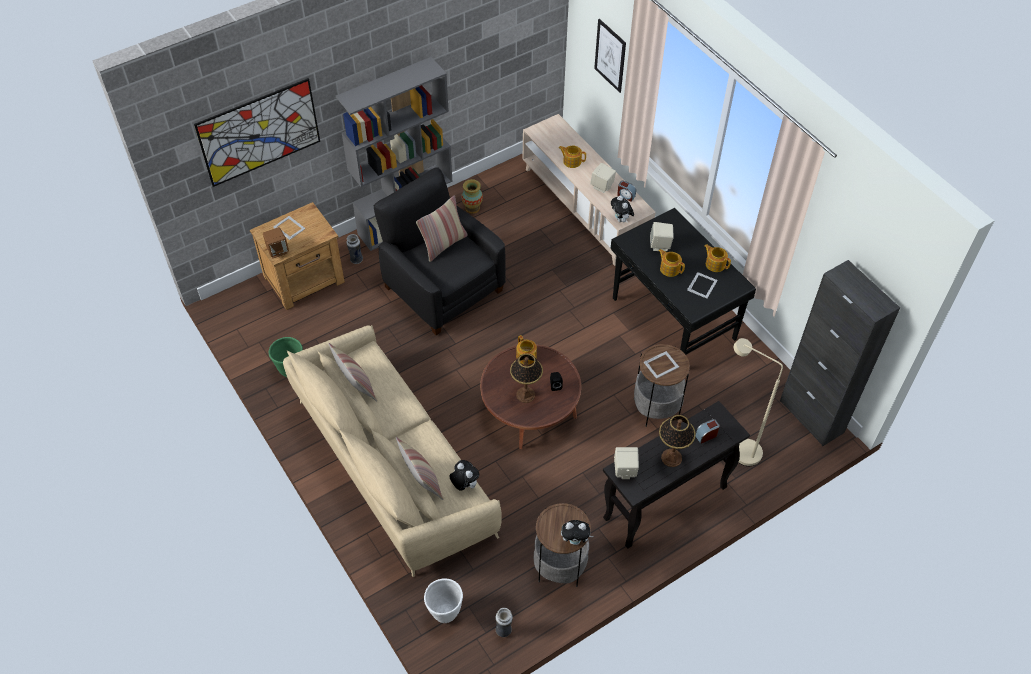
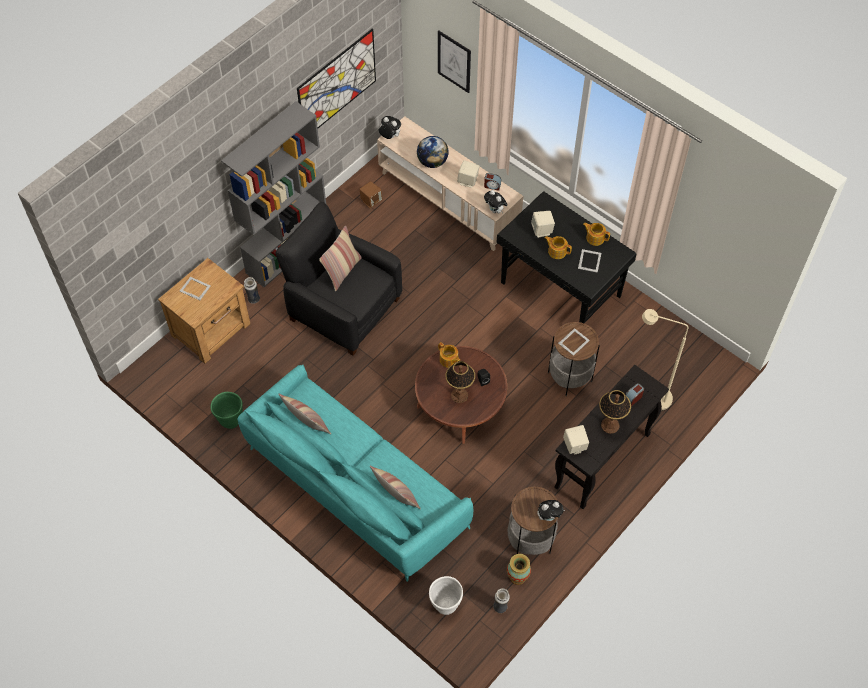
camera: 15 degrees left, 5 degrees up
(259, 132) = (160, 211): picture -> picture (337, 84)
(278, 251) = (193, 313): brown speaker -> brown speaker (371, 201)
(391, 465) = (354, 487): beige sofa -> turquoise sofa
(464, 484) = (434, 490): plush toy -> plush toy (389, 137)
(472, 208) = (345, 223): vase -> vase (517, 577)
(571, 161) = (432, 162): teapot -> globe
(811, 416) = (703, 352): black cabinet -> none

